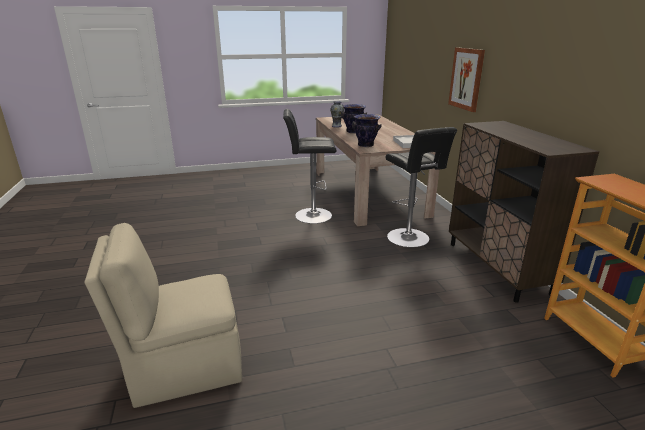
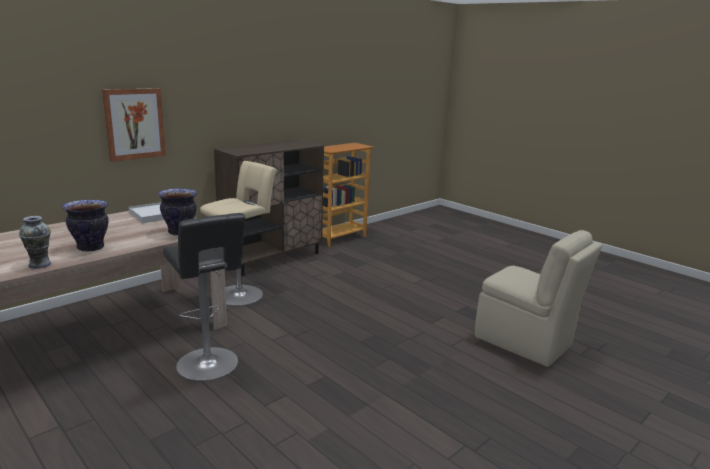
camera: 120 degrees left, 5 degrees down
(410, 239) = (242, 293): black stool -> beige stool

